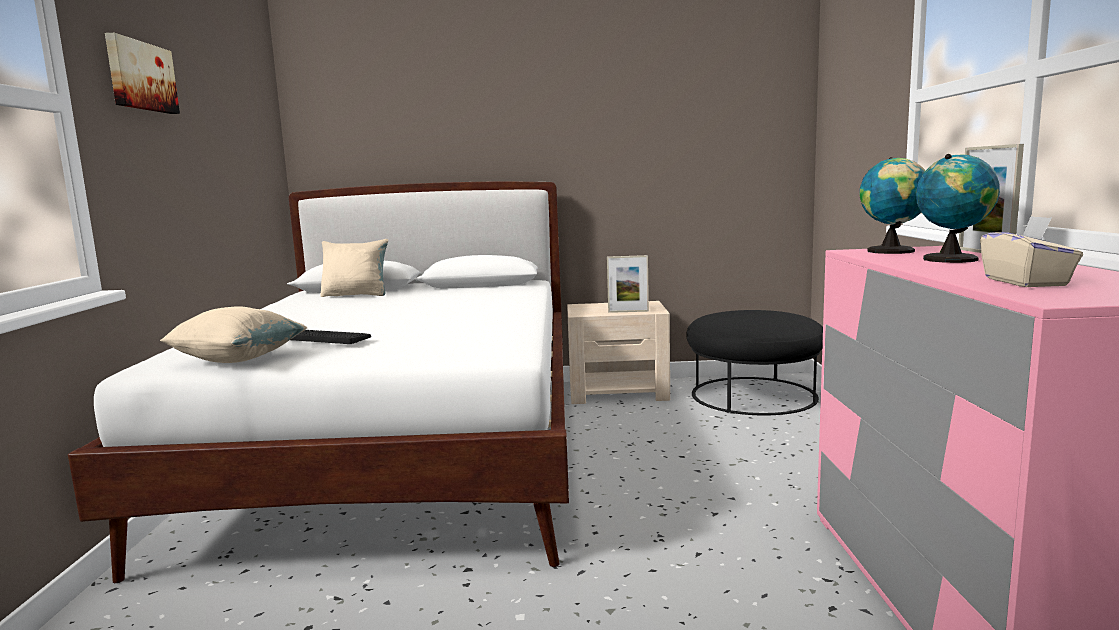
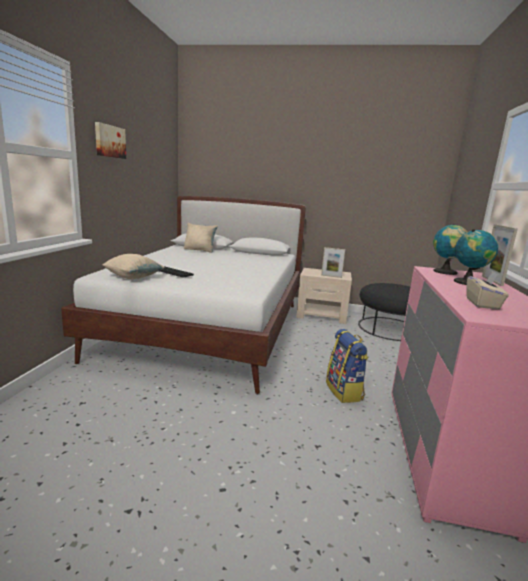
camera: 10 degrees right, 5 degrees up
(726, 527) = (344, 391): none -> backpack

